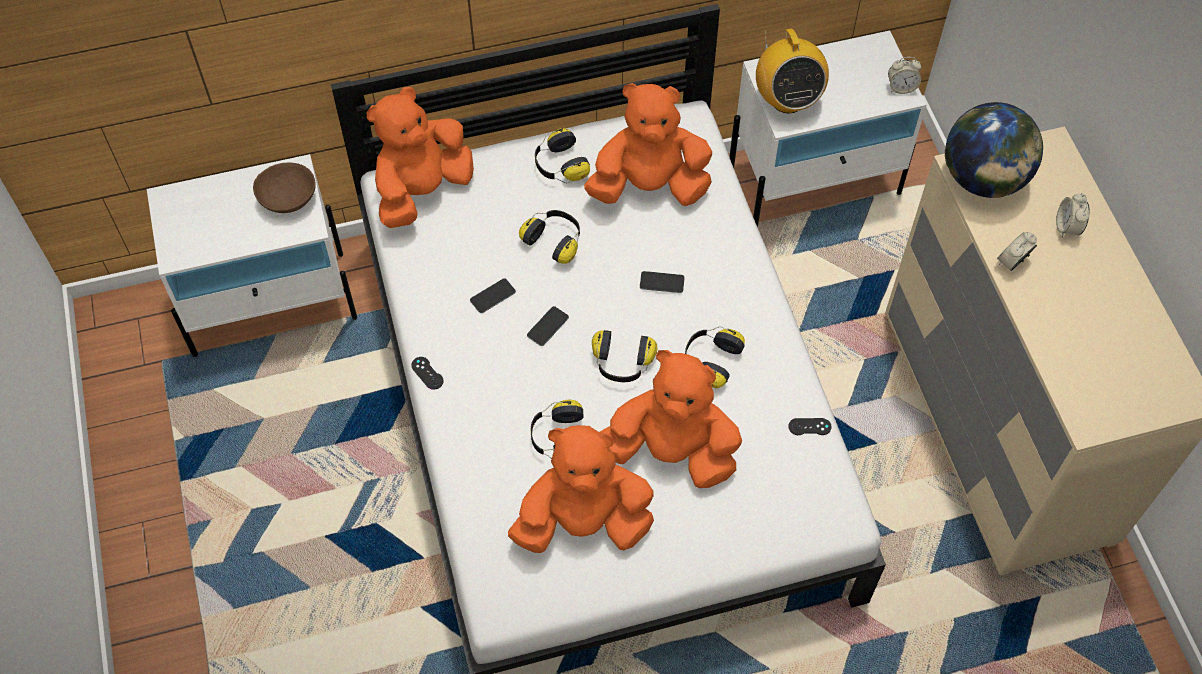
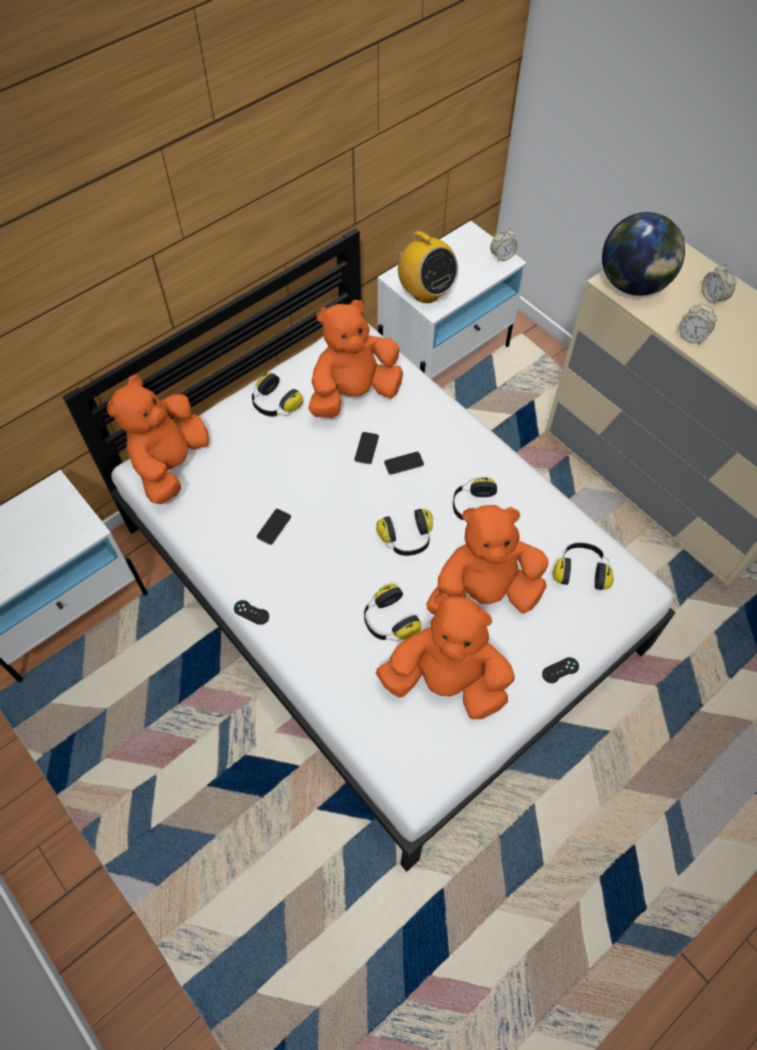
camera: 25 degrees left, 0 degrees up
(288, 199) = (58, 513): brown bowl -> none
(547, 326) = (332, 533): phone -> phone (366, 448)
(555, 241) = (301, 463): headphones -> headphones (580, 571)
(583, 522) = (446, 681): orange plush toy -> orange plush toy turned 45 degrees clockwise
(809, 427) = (576, 529): black game controller -> black game controller (560, 670)
(1012, 262) = (691, 337): alarm clock -> alarm clock turned 75 degrees counterclockwise

